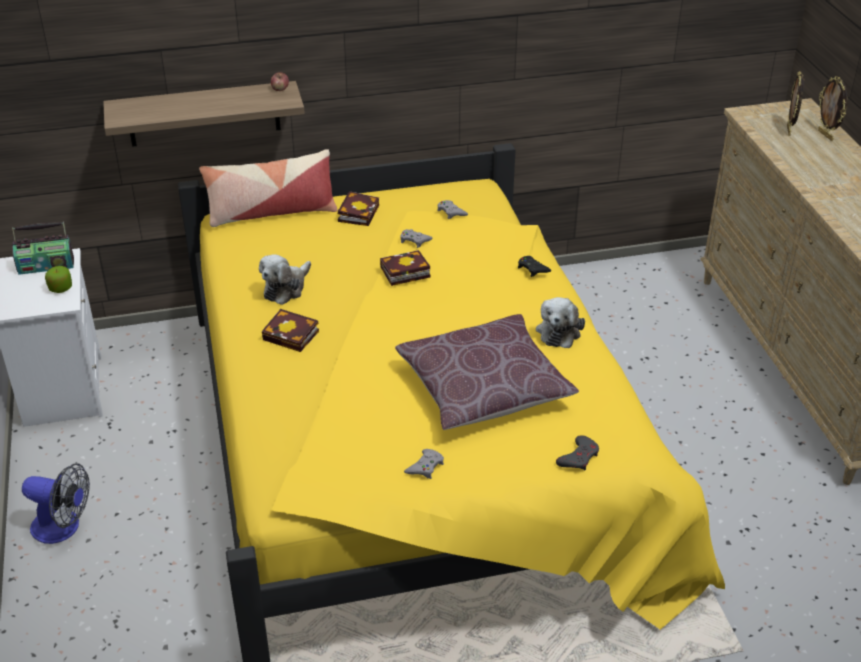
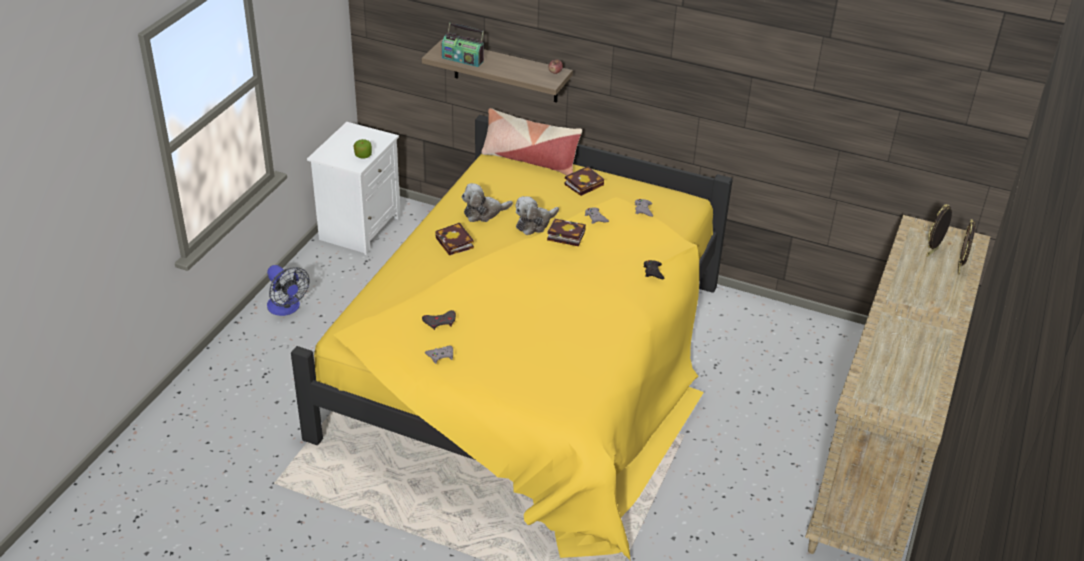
camera: 35 degrees right, 0 degrees up
(46, 265) = (369, 138): radio -> radio (463, 59)
(483, 388) = (529, 329): brown pillow -> none
(559, 330) = (621, 319): plush toy -> plush toy (534, 224)
(578, 457) = (537, 399): grey game controller -> grey game controller (440, 322)

